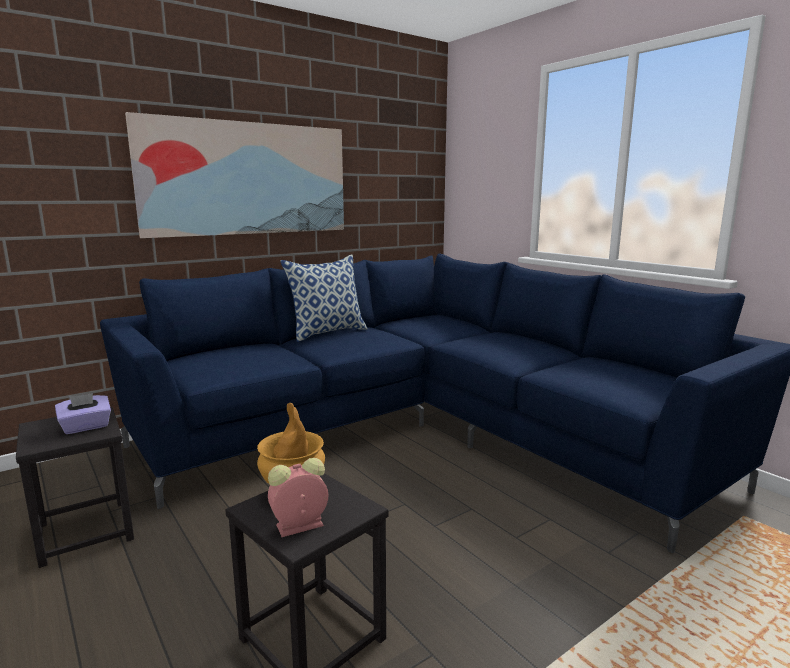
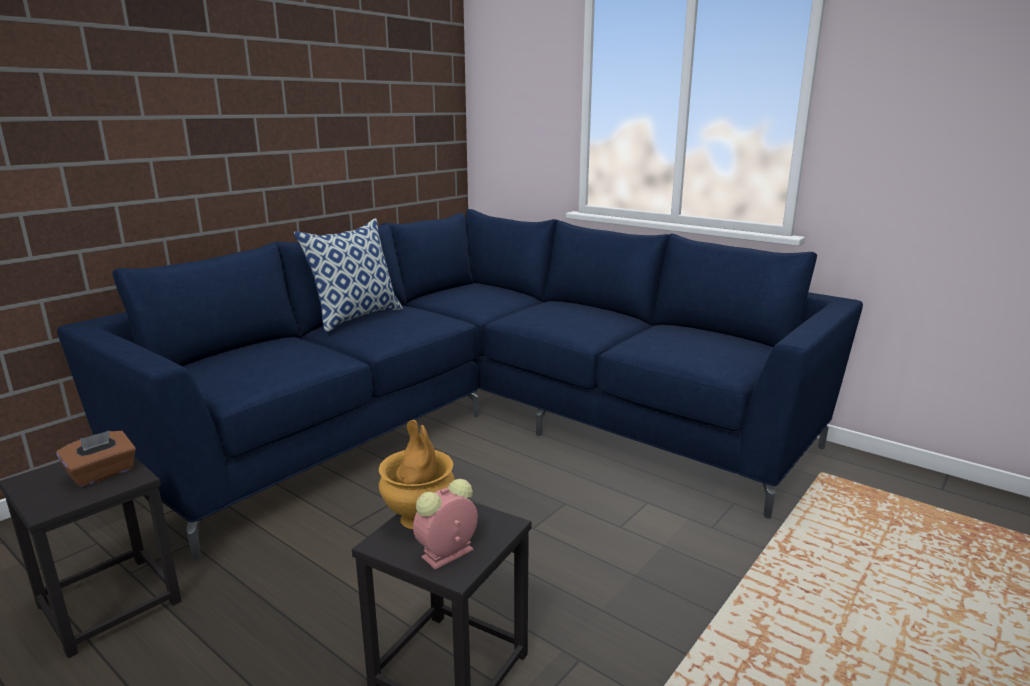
camera: 15 degrees left, 5 degrees up
(86, 427) = (102, 474): purple tissue box -> brown tissue box
(248, 179) = (235, 126): picture -> none

